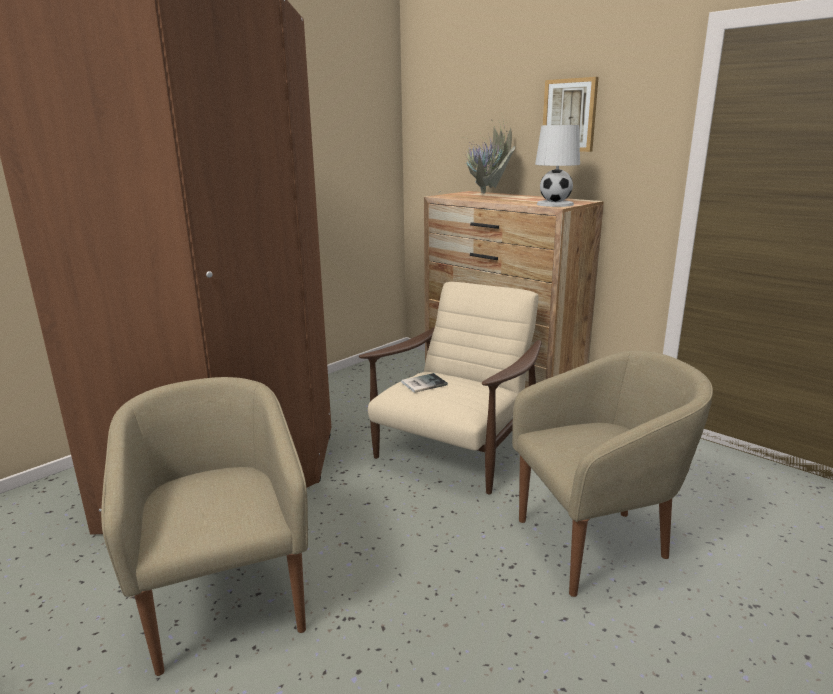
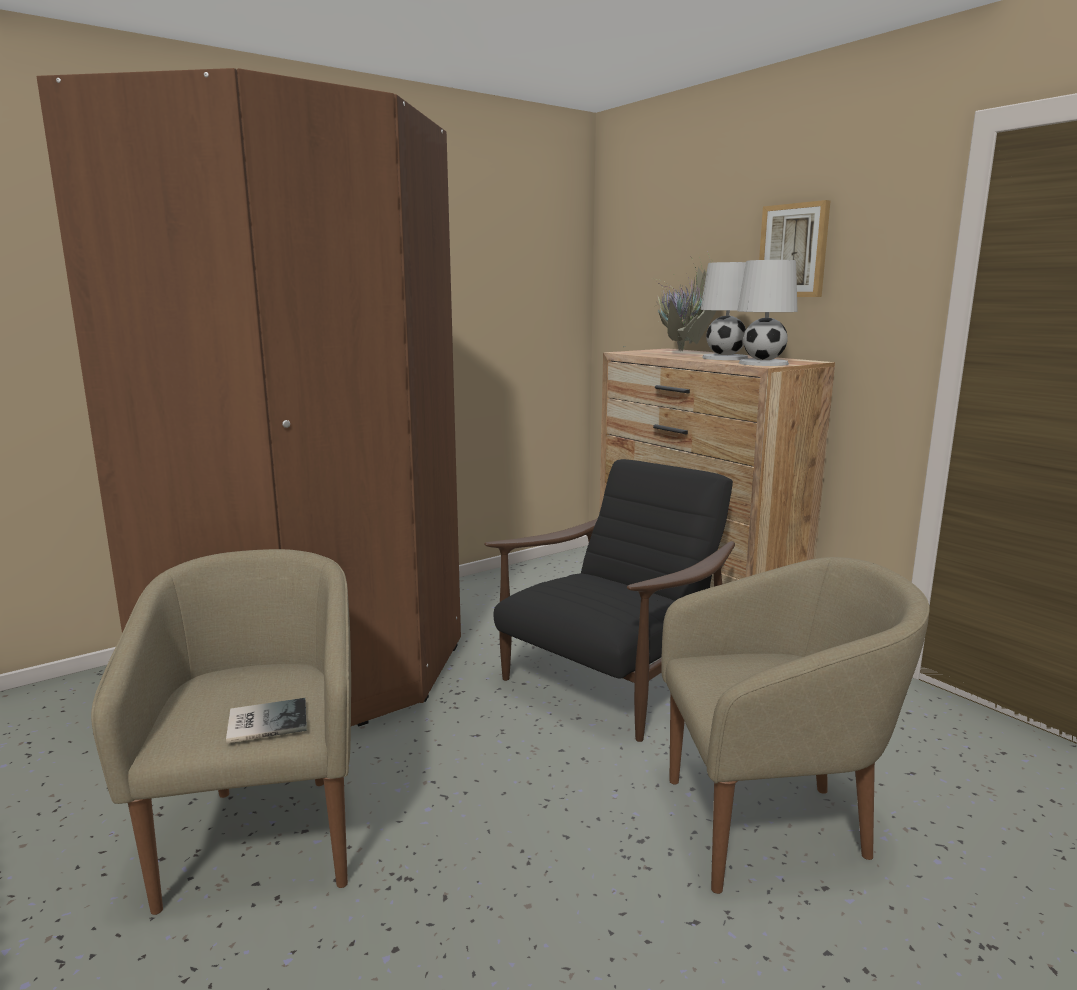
camera: 10 degrees right, 5 degrees down
(422, 383) = (567, 586): book -> book (265, 721)
(456, 449) = (613, 679): beige armchair -> black armchair
(521, 199) = (724, 358): none -> white table lamp

